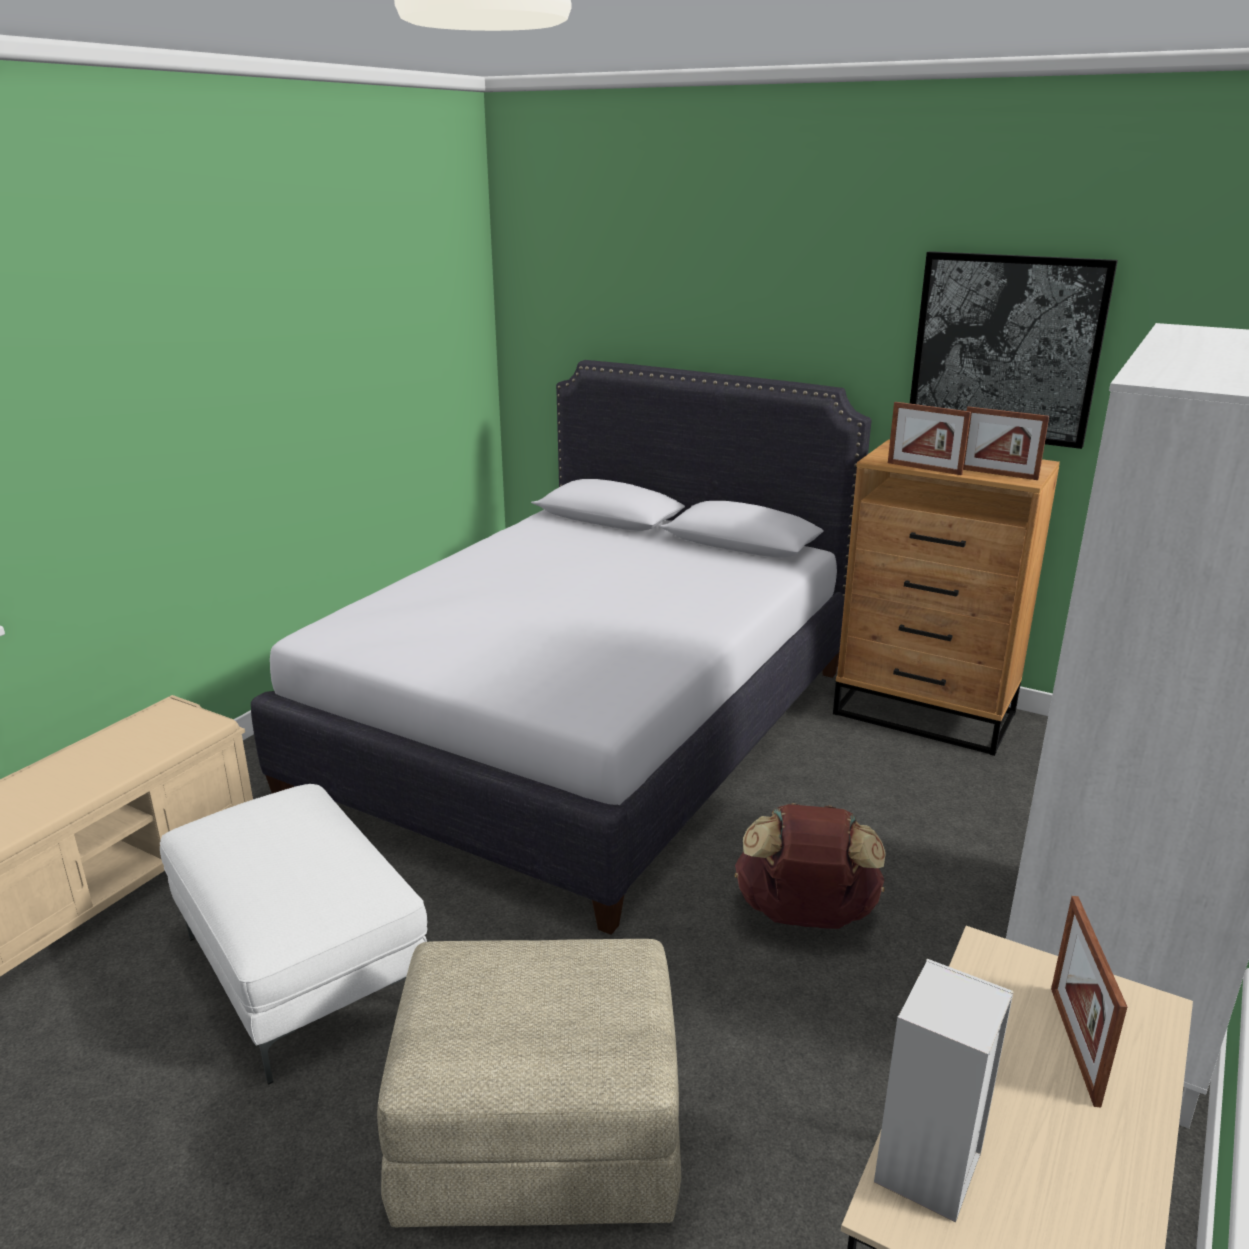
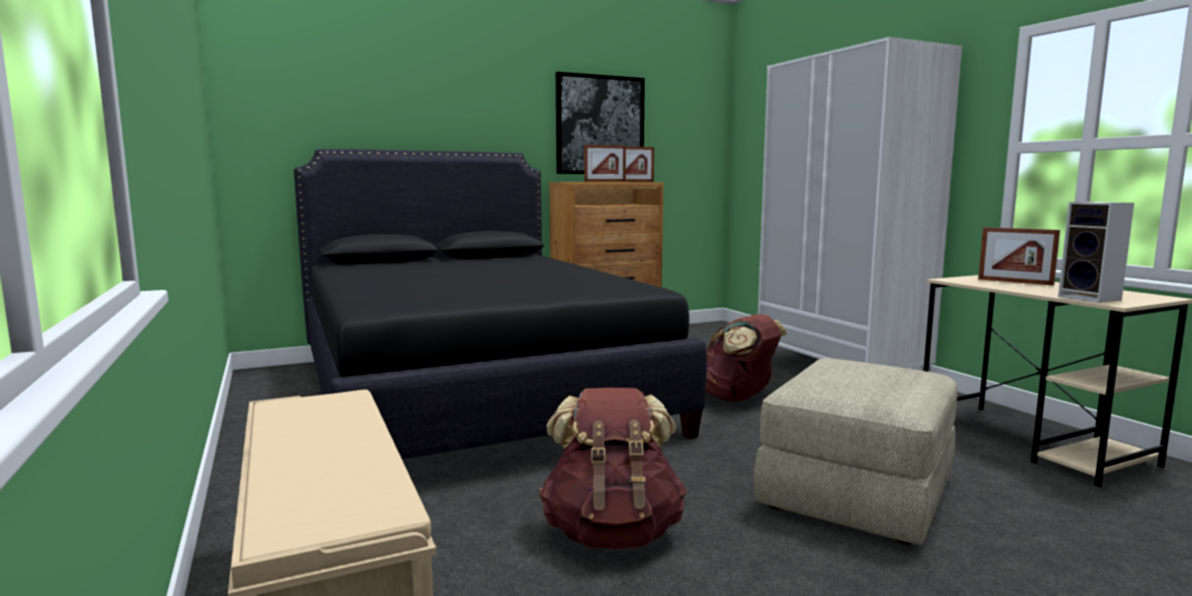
camera: 55 degrees left, 15 degrees down
(304, 971) = (612, 533): white ottoman -> brown backpack
(586, 729) = (472, 394): white bed -> black bed

